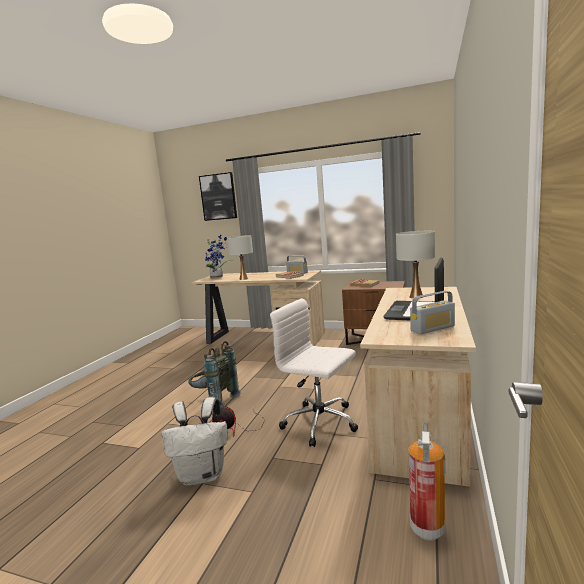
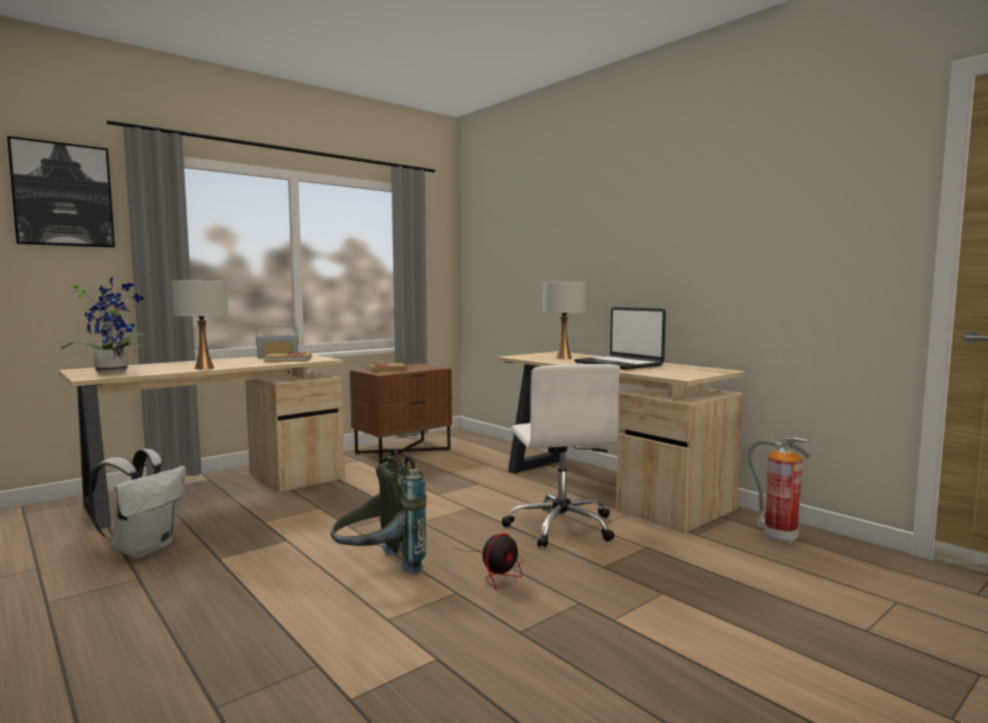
camera: 60 degrees left, 5 degrees down
(203, 475) = (593, 616): white backpack -> white backpack (144, 549)
(321, 423) = (561, 526): white office chair -> white office chair turned 75 degrees counterclockwise
(432, 328) = (680, 368): radio -> none

